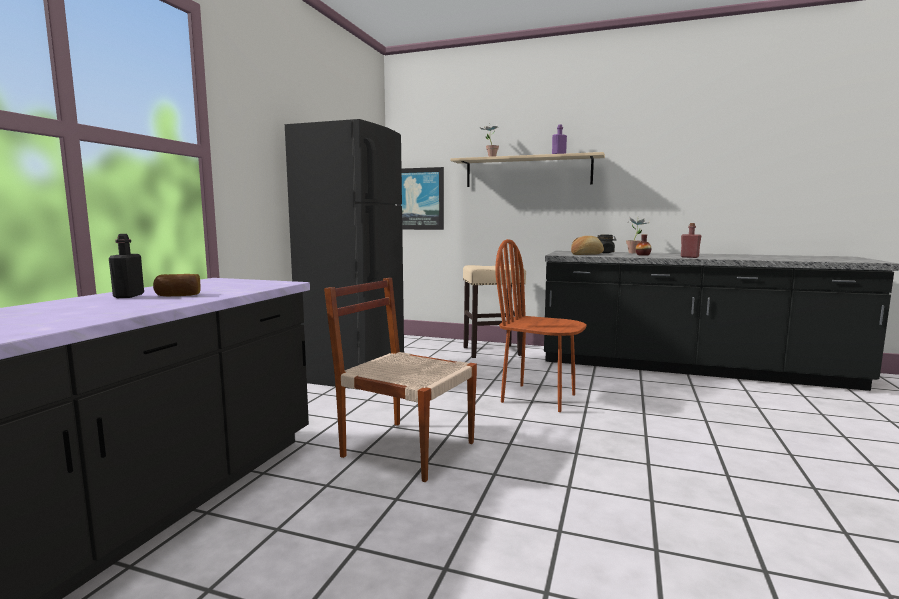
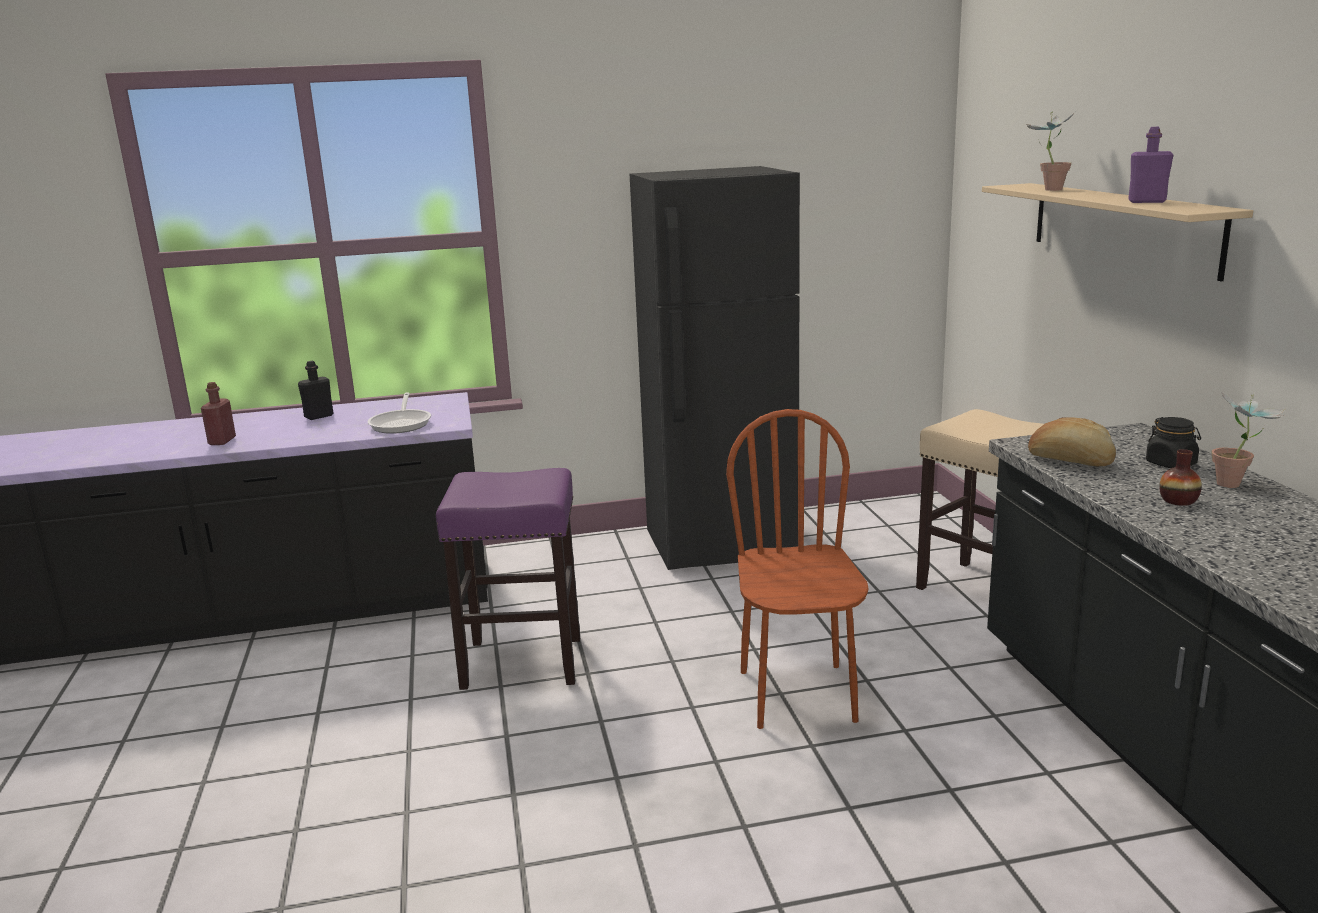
camera: 60 degrees right, 10 degrees up
(178, 295) = (333, 426): bread -> none
(241, 287) = (402, 423): none -> frying pan
(405, 449) = (524, 662): chair -> purple stool
(420, 199) = (982, 252): picture -> none
(689, 257) = (1211, 547): red bottle -> red bottle (222, 441)

